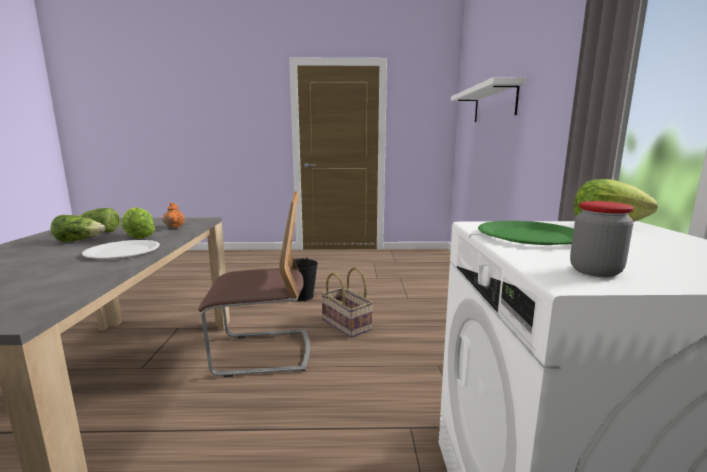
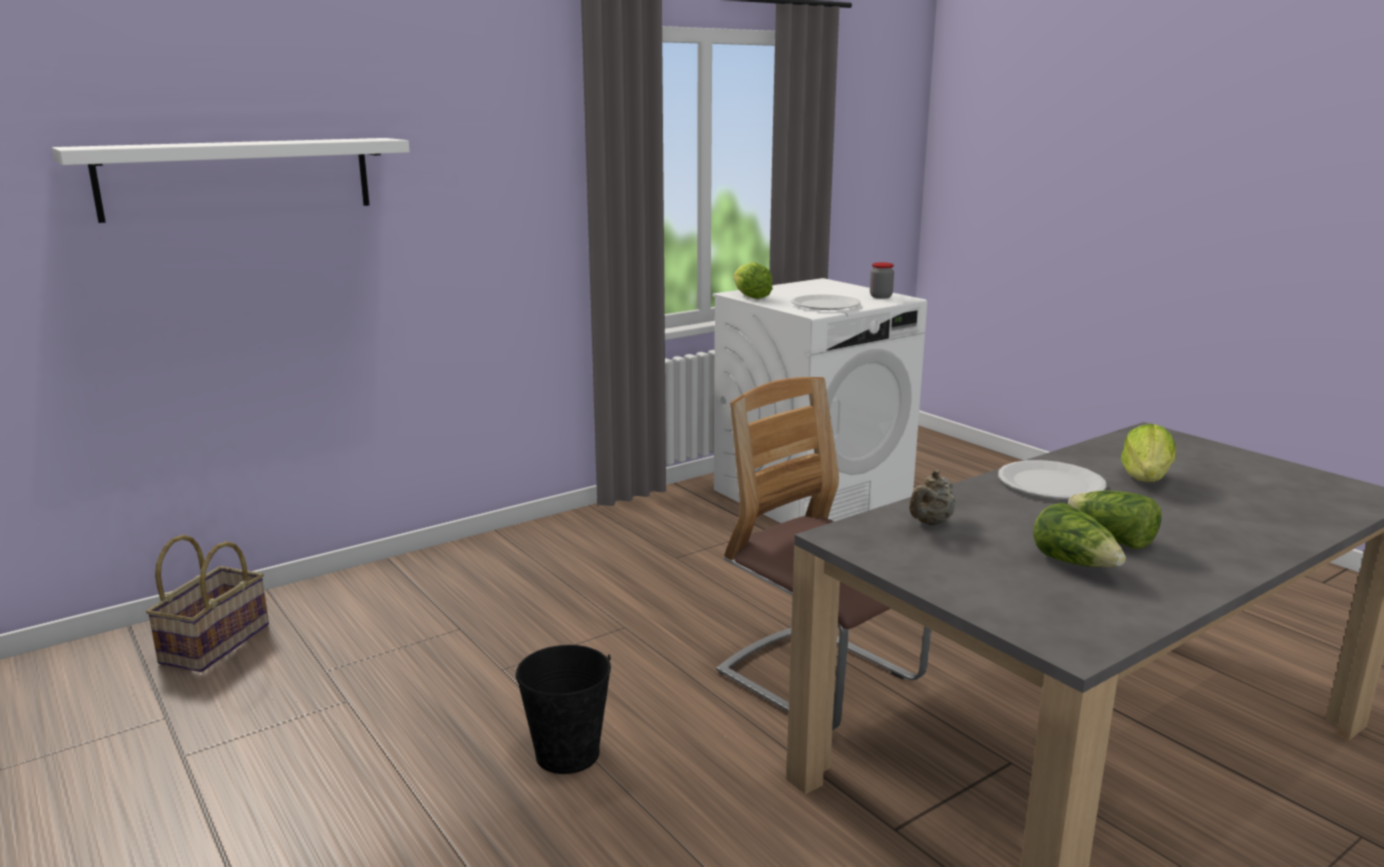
camera: 125 degrees left, 5 degrees up
(138, 236) = (1011, 515): lettuce -> lettuce (1146, 479)
(175, 227) = (930, 523): orange teapot -> beige teapot
(347, 324) = (642, 647): basket -> basket (214, 643)
(530, 236) = (825, 305): green plate -> white plate

